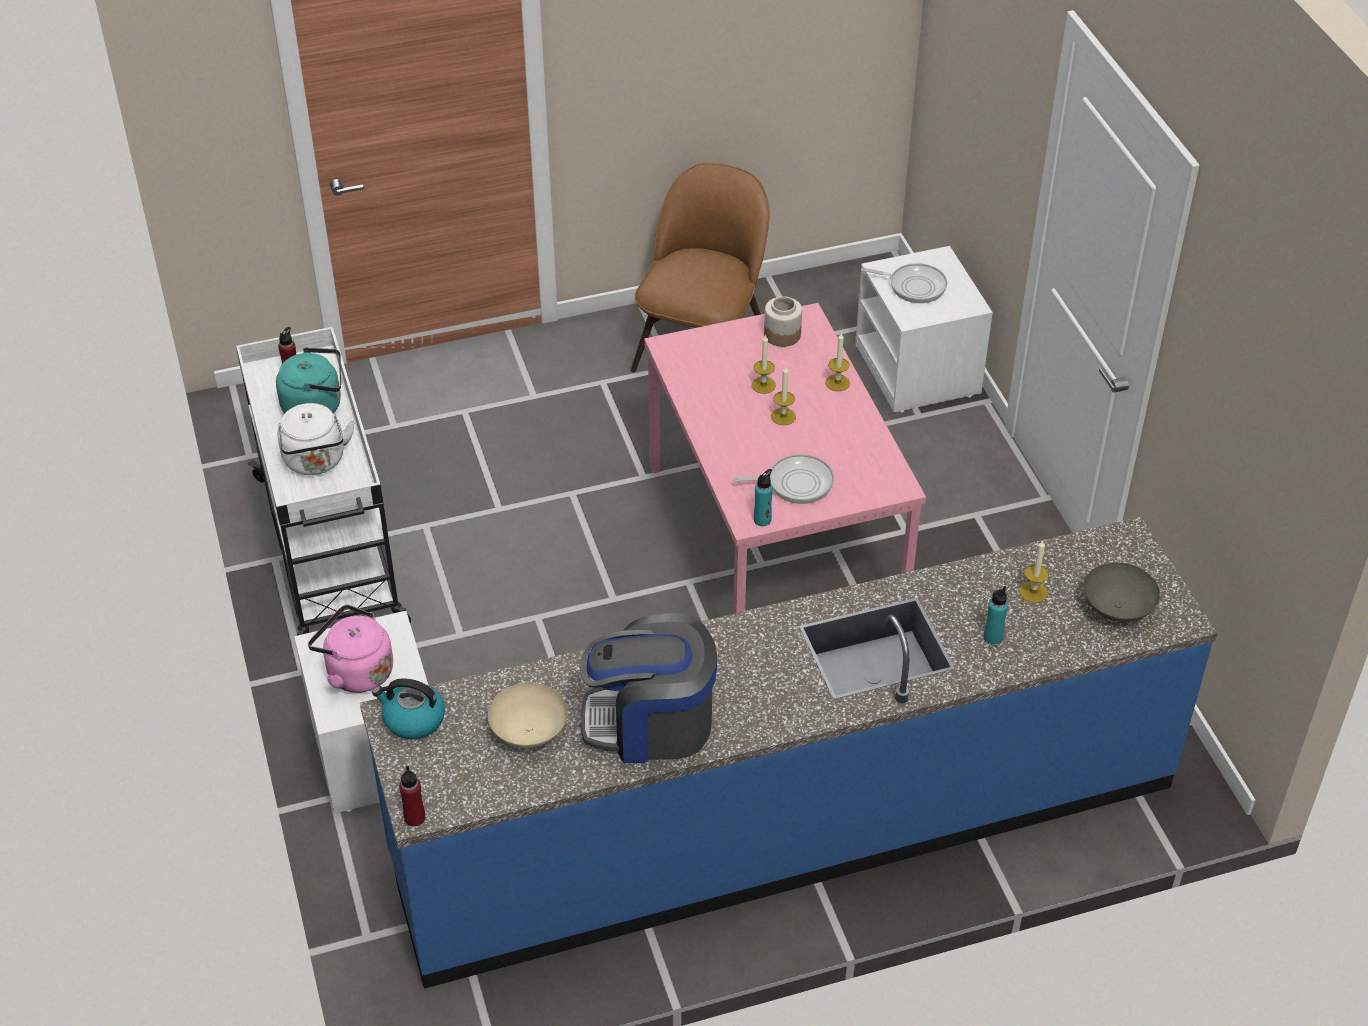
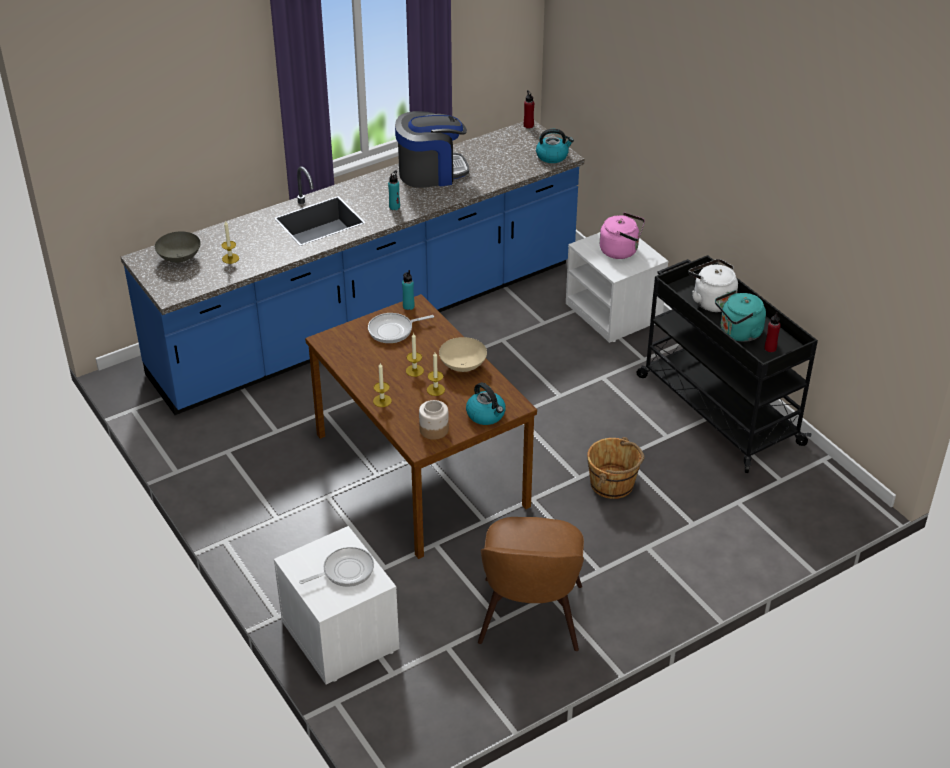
camera: 165 degrees right, 5 degrees down
(331, 552) = (717, 408): white cart -> black cart
(528, 731) = (492, 160): beige bowl -> beige bowl (463, 366)
(532, 476) = (613, 484): none -> brown bucket
(710, 341) = (486, 415): none -> kettle
(771, 541) = (422, 470): pink dining table -> brown dining table
(913, 286) = (345, 571): frying pan -> frying pan turned 150 degrees clockwise
(992, 637) = (253, 234): turquoise bottle -> turquoise bottle (394, 207)

